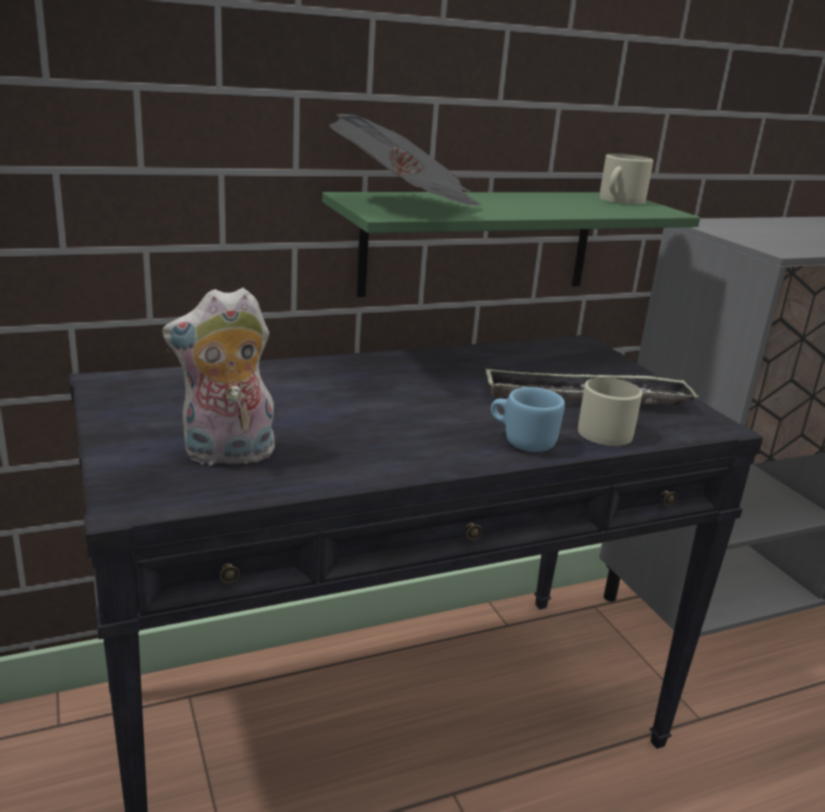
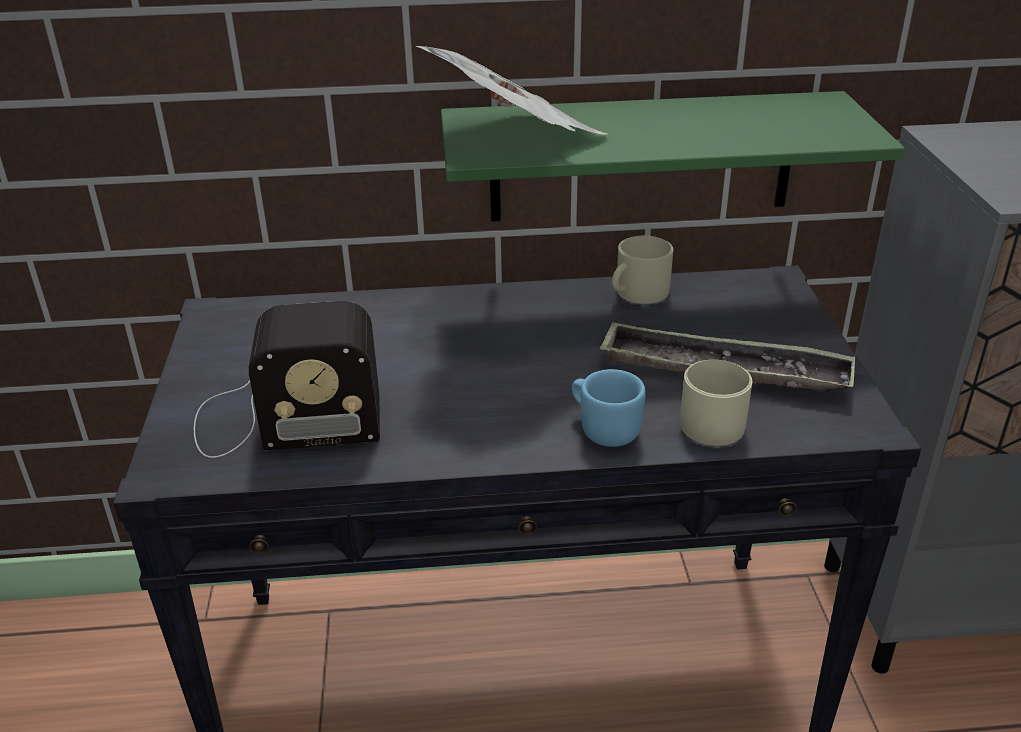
camera: 20 degrees right, 10 degrees up
(227, 456) = (281, 420): plush toy -> radio
(619, 200) = (818, 112): beige mug -> beige mug (637, 292)

